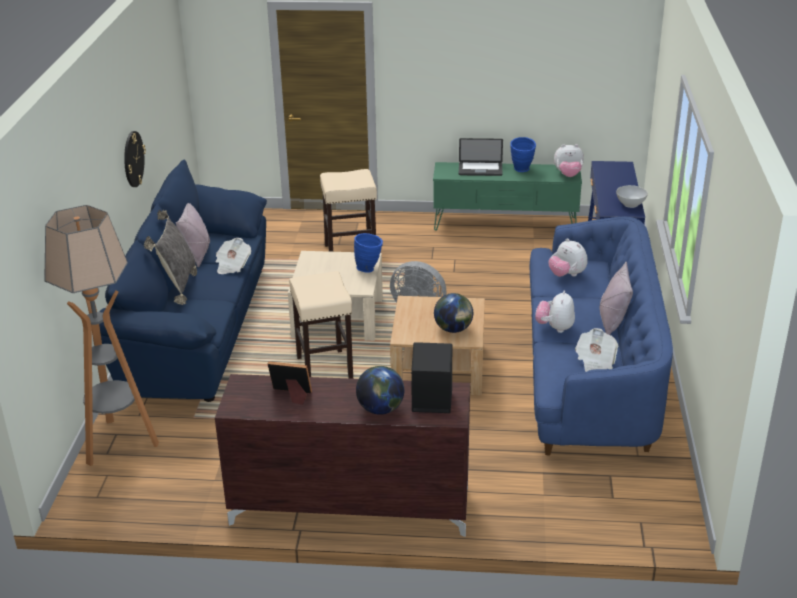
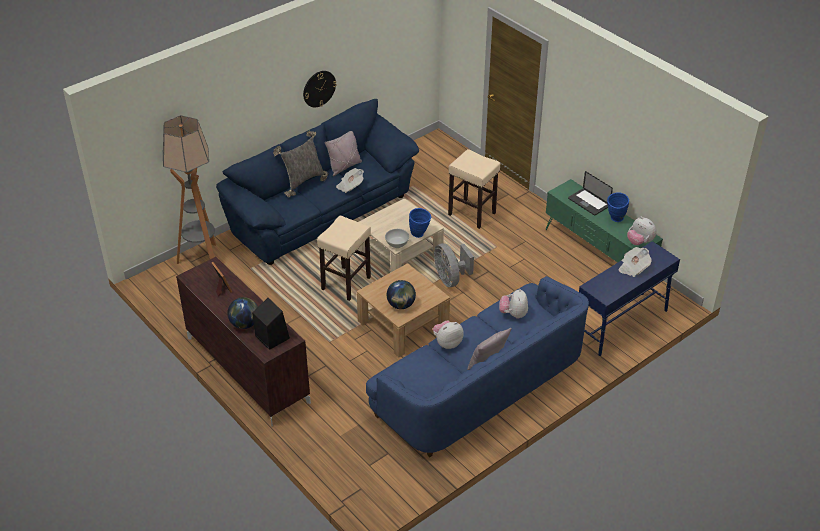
camera: 45 degrees right, 10 degrees up
(595, 361) = (431, 379): newspaper -> newspaper (633, 268)
(630, 204) = (614, 291): white bowl -> white bowl (397, 244)

